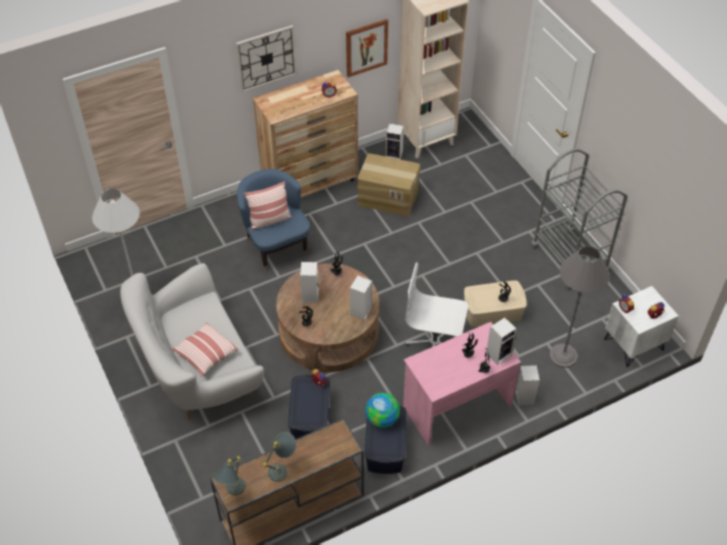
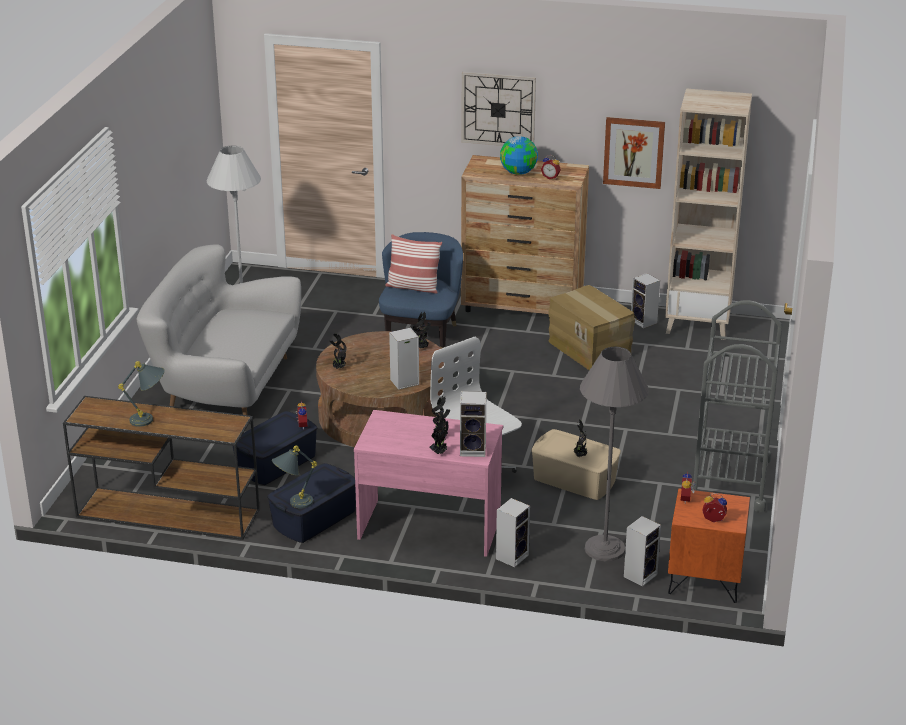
camera: 40 degrees right, 20 degrees down
(205, 354) = (220, 347): pillow -> none
(232, 492) = (86, 413): grey table lamp -> grey table lamp (293, 504)
(310, 295) = (373, 350): speaker -> speaker (640, 575)
(382, 418) = (323, 477): globe -> globe (518, 172)
(633, 345) = (704, 581): white nightstand -> orange nightstand

